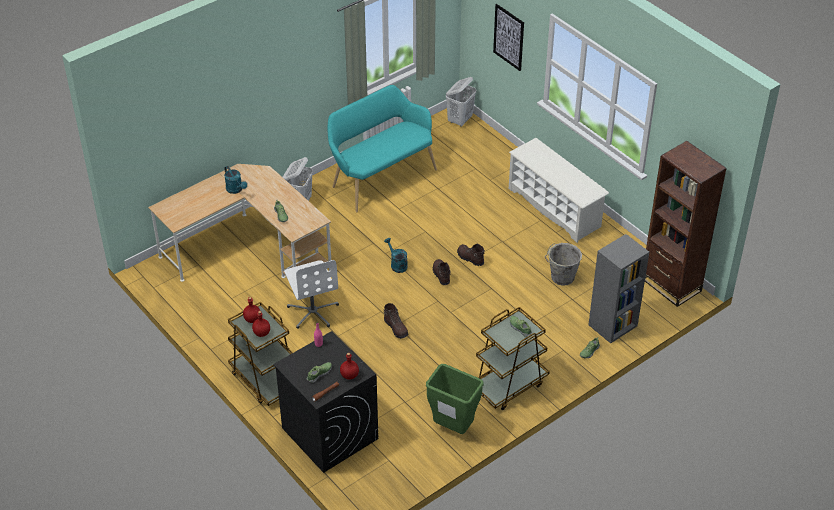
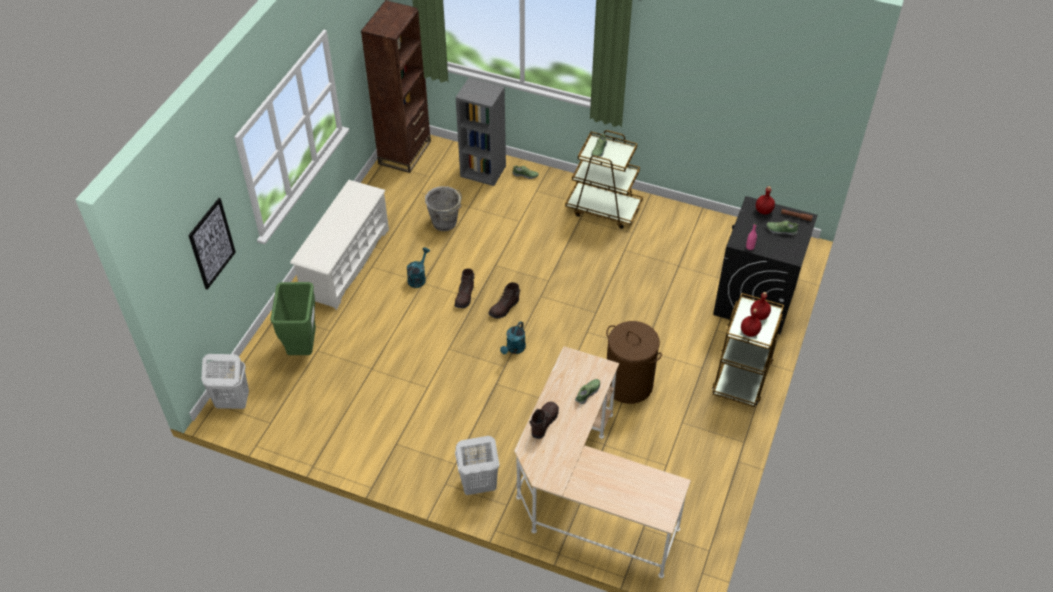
camera: 120 degrees left, 5 degrees up
(236, 190) = (578, 459): turquoise watering can -> turquoise watering can (418, 278)
(313, 311) = (629, 384): white office chair -> brown laundry basket
(380, 177) = (383, 429): turquoise bench -> none
(396, 328) = (599, 310): brown boot -> brown boot (544, 422)
(452, 427) = (678, 224): green trash can -> green trash can (303, 349)

